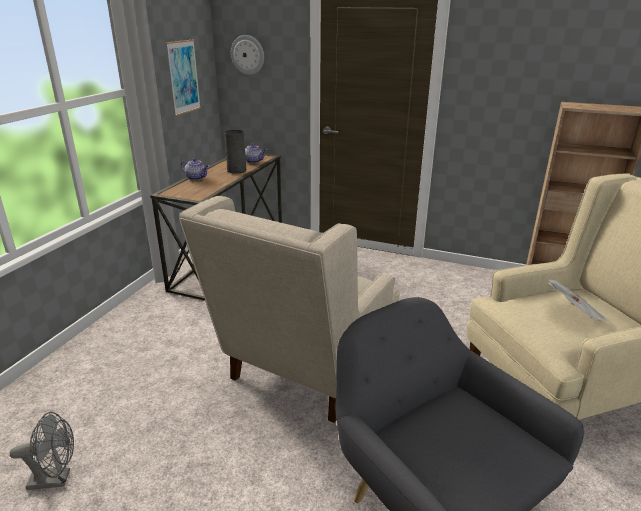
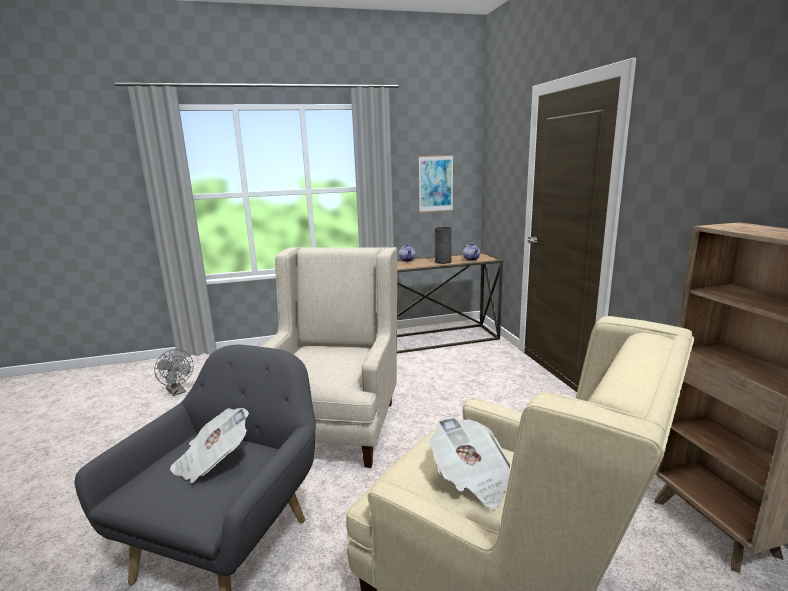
camera: 55 degrees right, 10 degrees down
(248, 55) = (496, 167): wall clock -> none
(305, 372) = (334, 421): beige armchair -> beige armchair turned 105 degrees clockwise
(458, 428) = (213, 461): none -> newspaper

